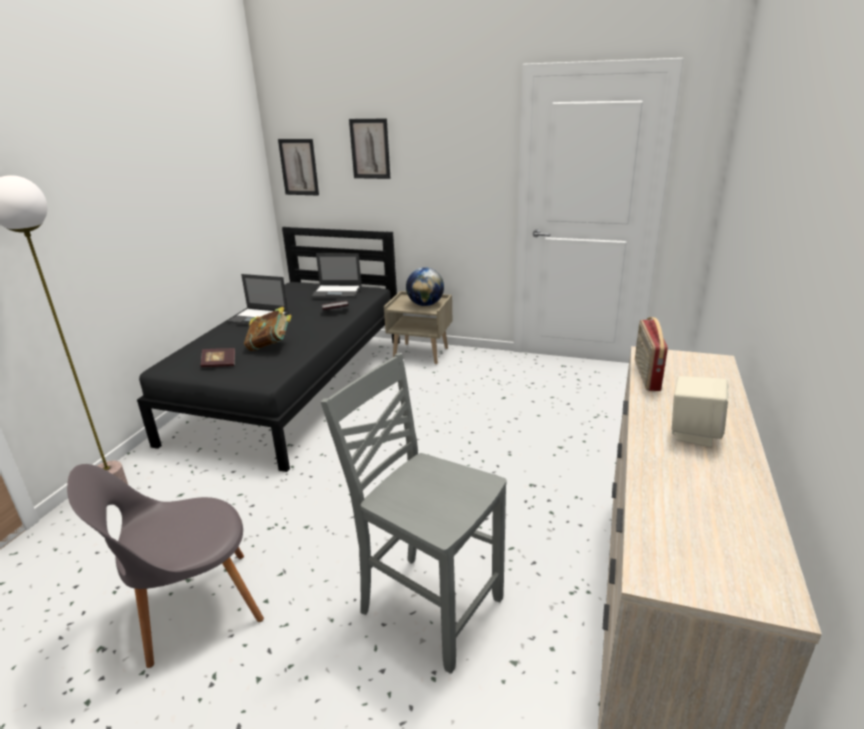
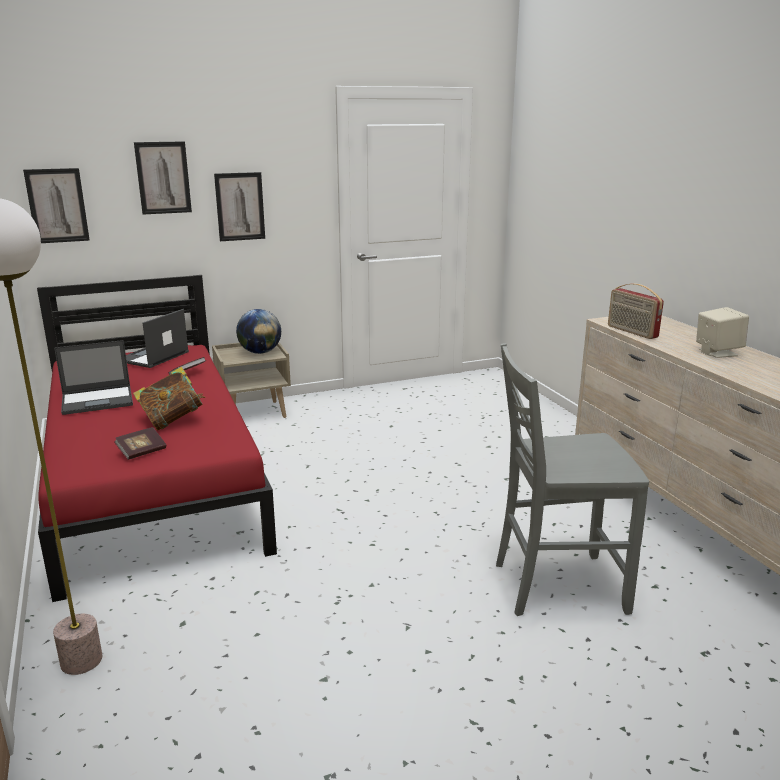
camera: 40 degrees left, 5 degrees down
(192, 608) = (367, 694): grey chair -> none
(294, 386) = (153, 482): black bed -> red bed
(337, 292) = (152, 356): laptop -> laptop turned 150 degrees clockwise
(429, 176) = (240, 206): none -> picture

